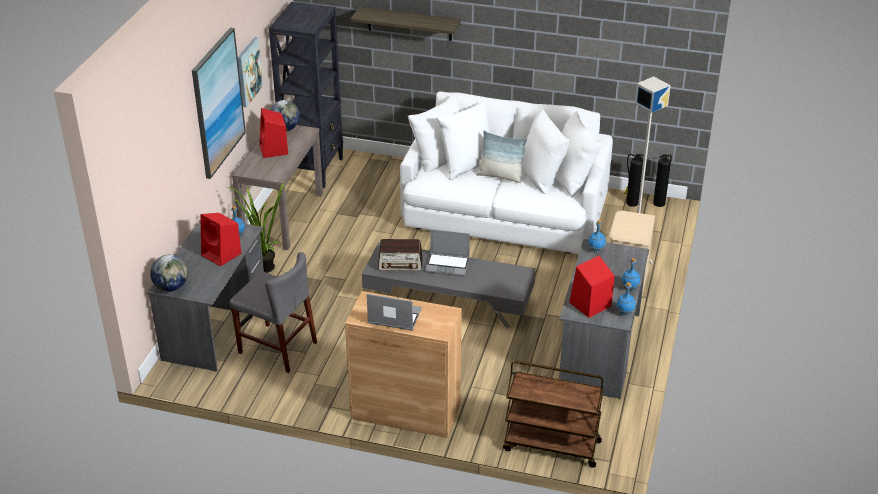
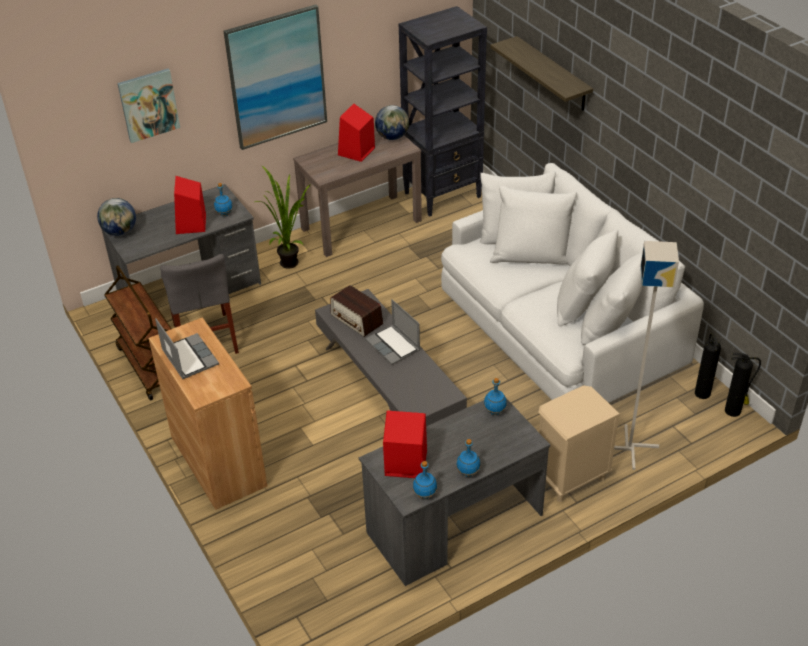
camera: 45 degrees right, 5 degrees up
(248, 71) = (351, 61): picture -> picture (148, 105)
(500, 176) = (542, 284): pillow -> none
(551, 446) = (283, 583): brown cart -> brown cart (150, 366)

